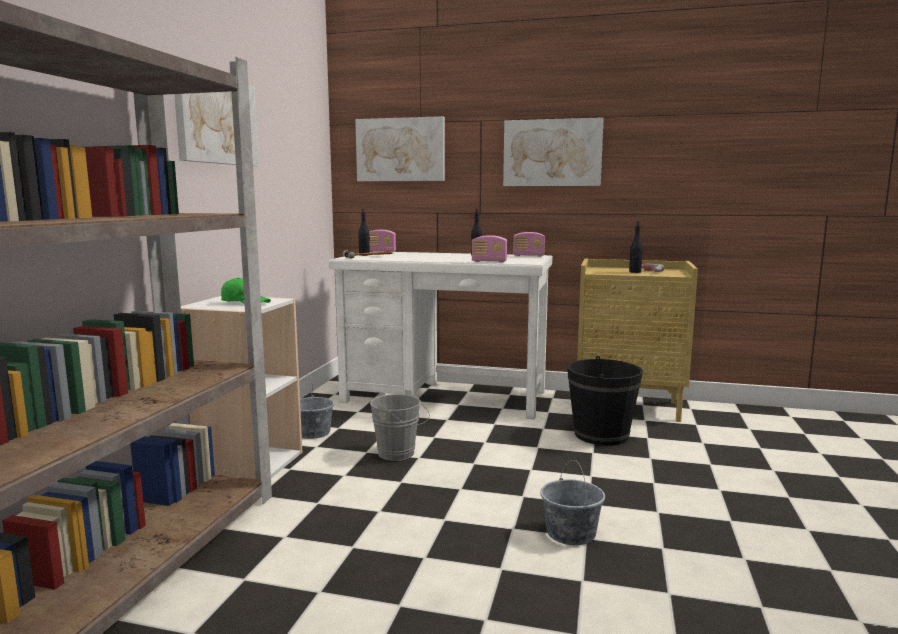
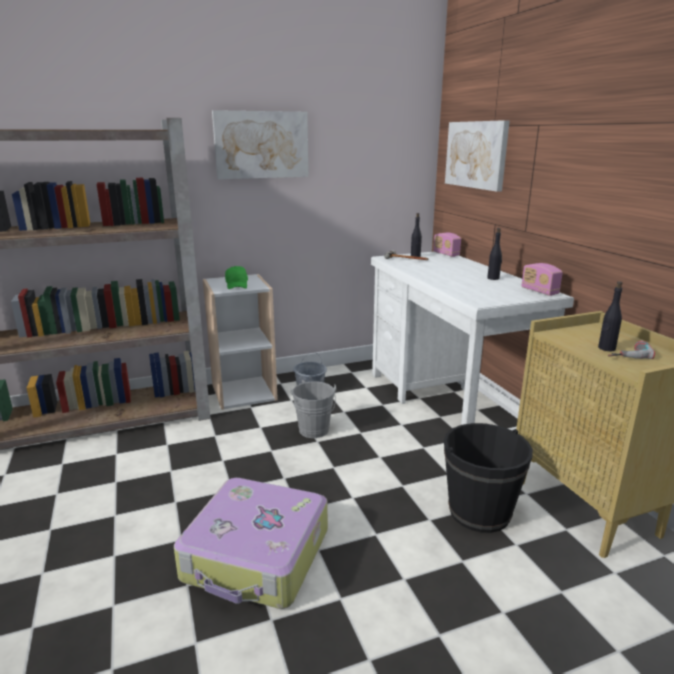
camera: 55 degrees right, 10 degrees up
(489, 261) = (457, 290): radio -> none
(552, 153) = (594, 170): picture -> none
(570, 533) = (257, 556): grey bucket -> suitcase

